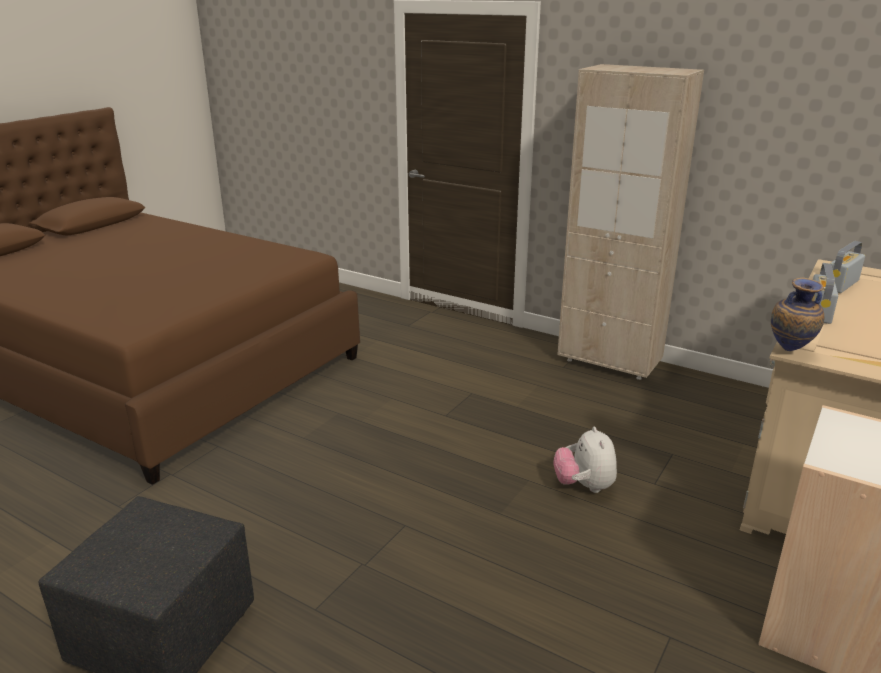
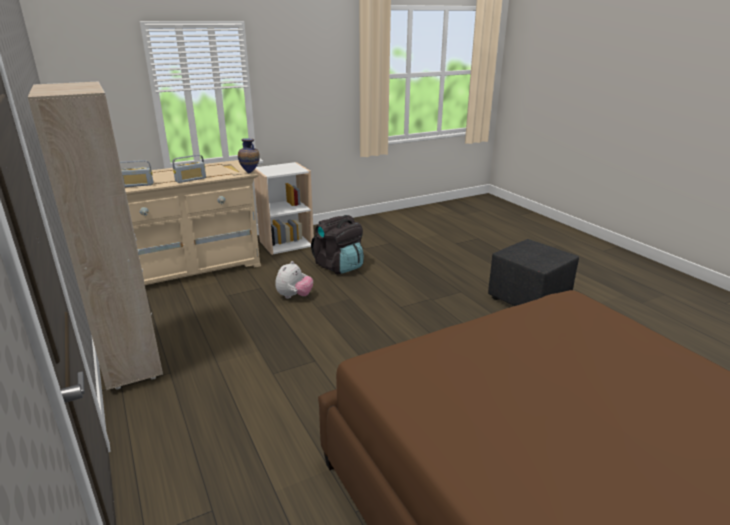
camera: 150 degrees left, 0 degrees up
(610, 589) = (339, 266): none -> black backpack

